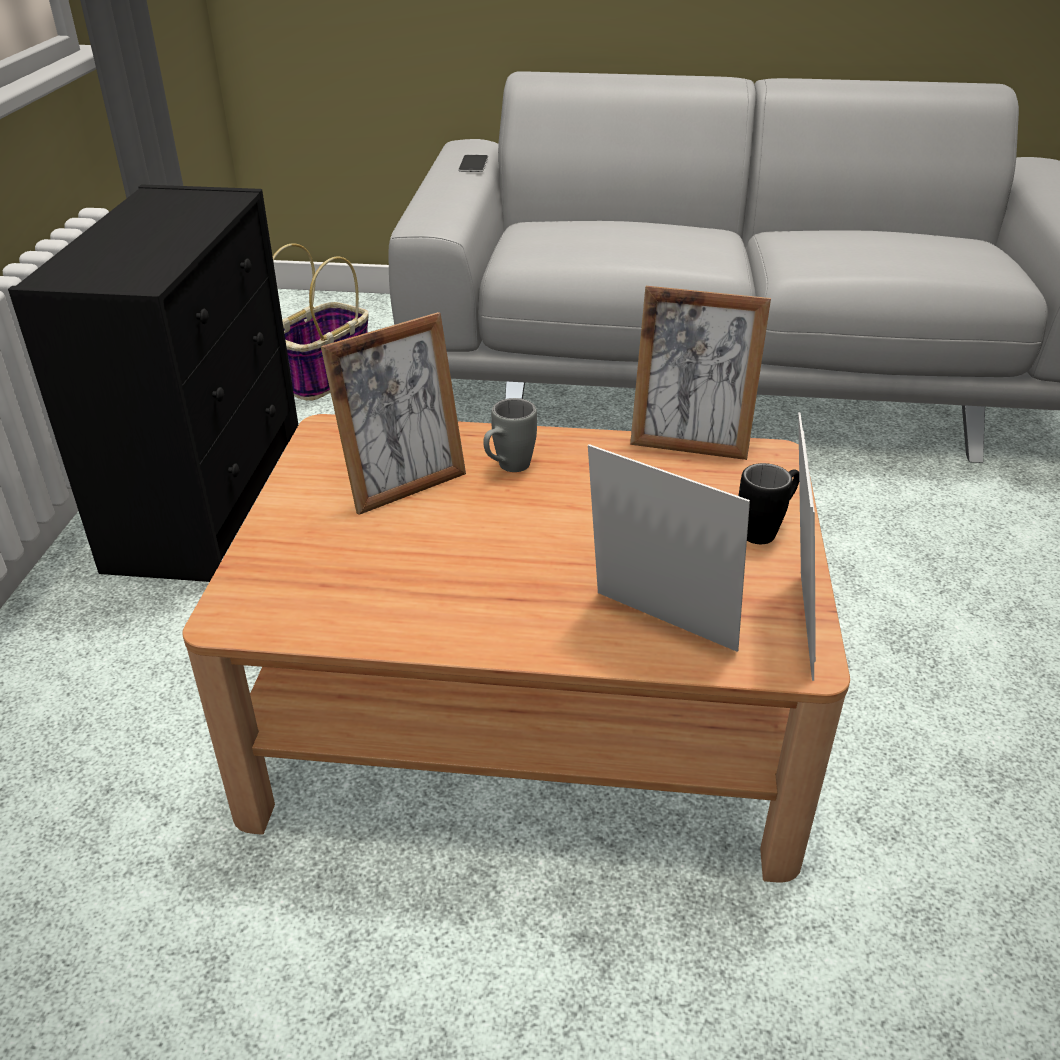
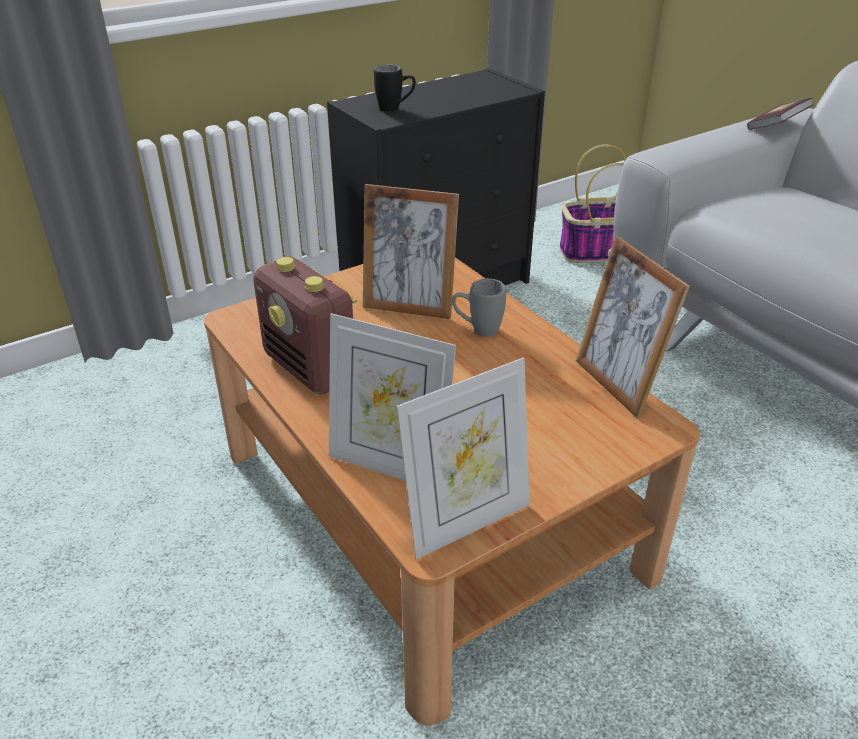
camera: 50 degrees right, 0 degrees up
(423, 605) = (311, 369): none -> radio
(473, 164) = (776, 127): phone -> book
(657, 629) = (390, 465): picture frame -> picture frame turned 120 degrees clockwise
(766, 530) = (561, 464): black mug -> black mug (395, 109)

